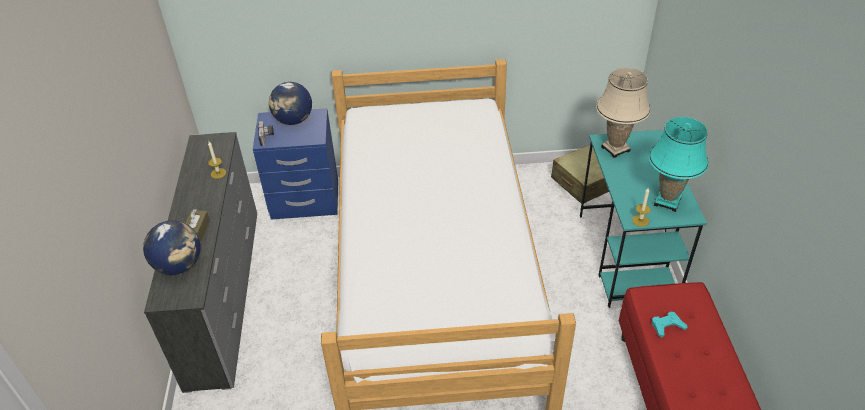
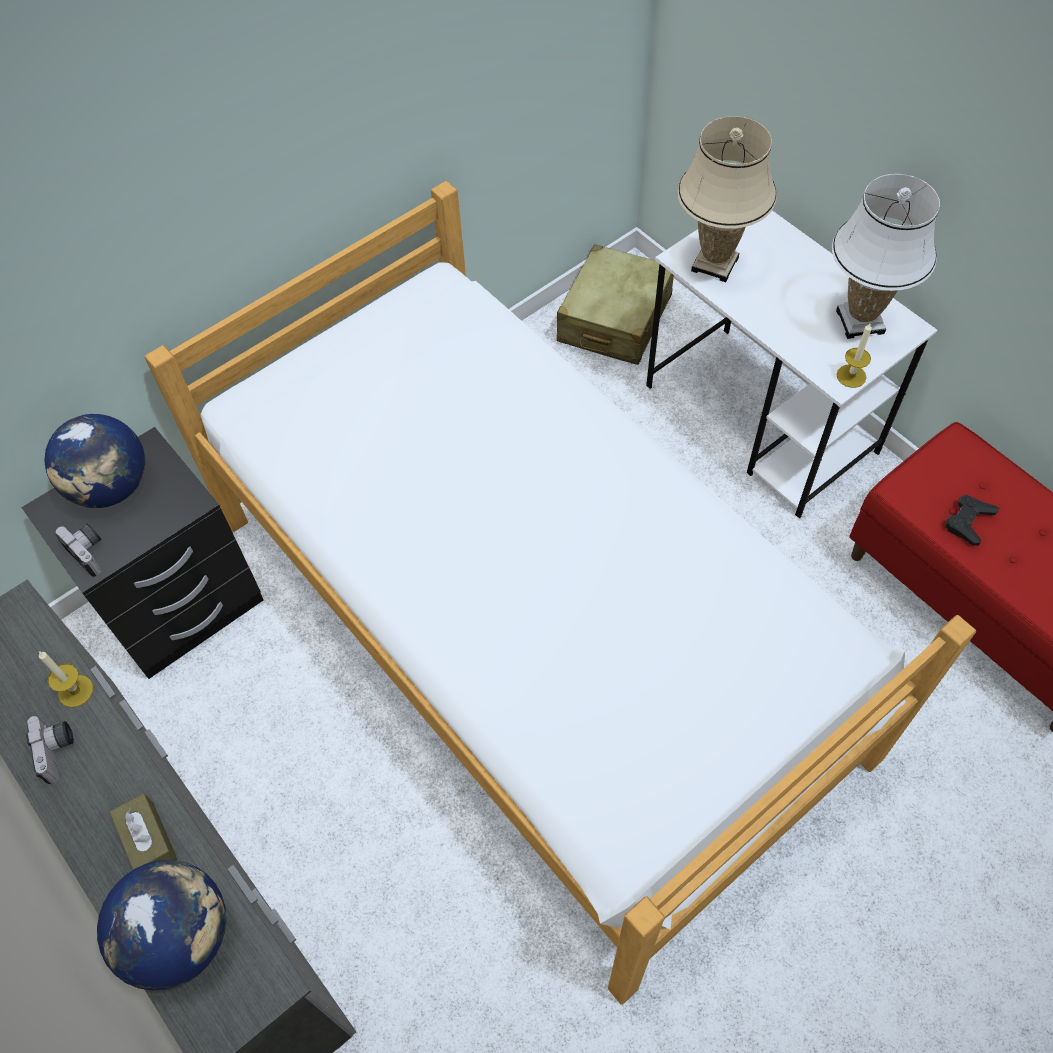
camera: 35 degrees left, 15 degrees up
(196, 188) = (58, 751): none -> camera
(305, 200) = (182, 605): blue nightstand -> black nightstand
(627, 257) = (762, 420): turquoise desk -> white desk
(667, 202) = (860, 321): turquoise table lamp -> white table lamp
(667, 326) = (968, 522): turquoise game controller -> black game controller

